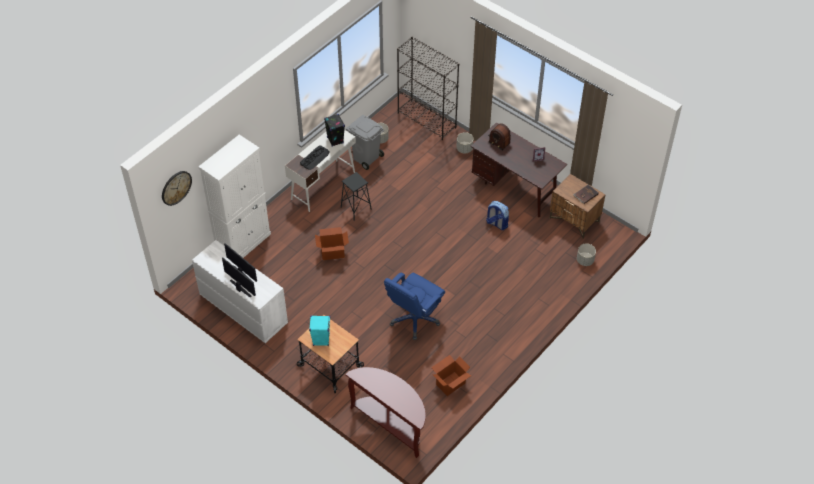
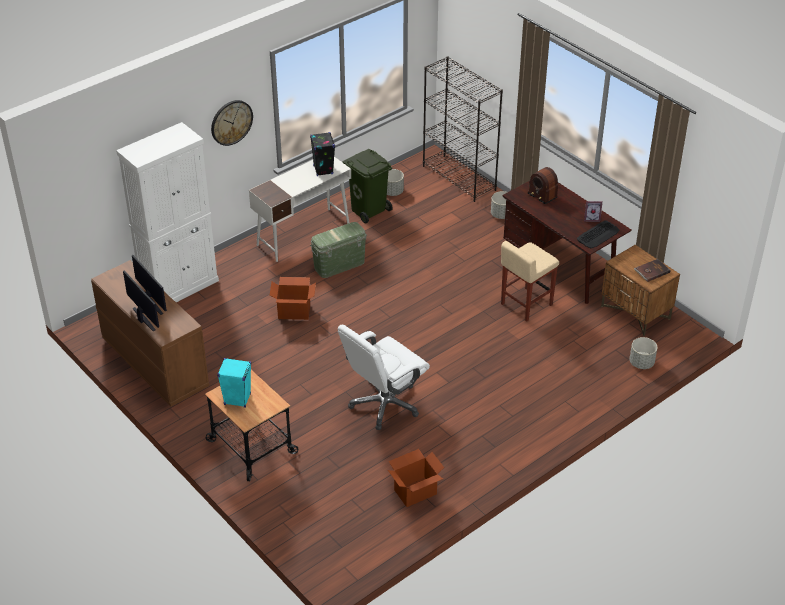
camera: 10 degrees right, 10 degrees down
(176, 187) = (81, 173): wall clock -> wall clock (231, 122)
(243, 309) = (154, 363): white dresser -> brown dresser
(315, 158) = (291, 186): keyboard -> keyboard (598, 235)
(356, 208) = (339, 265): black stool -> green storage box
(366, 157) = (369, 210): grey trash can -> green trash can
(391, 424) = (317, 532): brown console table -> none
(414, 319) = (384, 404): blue office chair -> white office chair
(496, 224) = (526, 304): backpack -> beige stool

